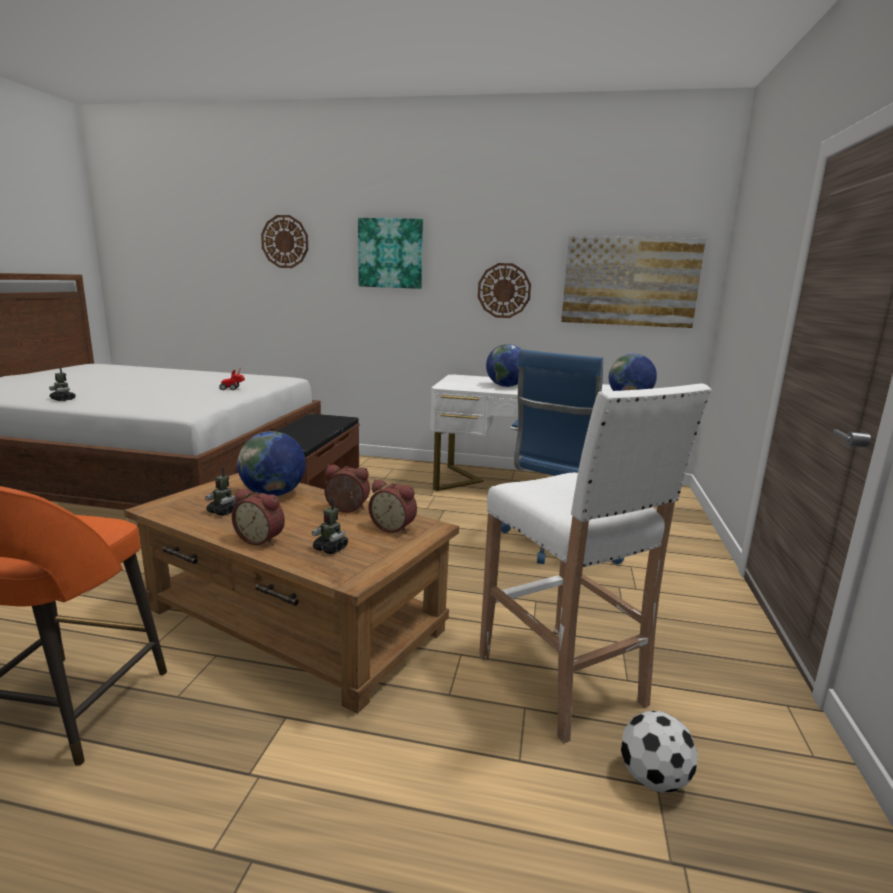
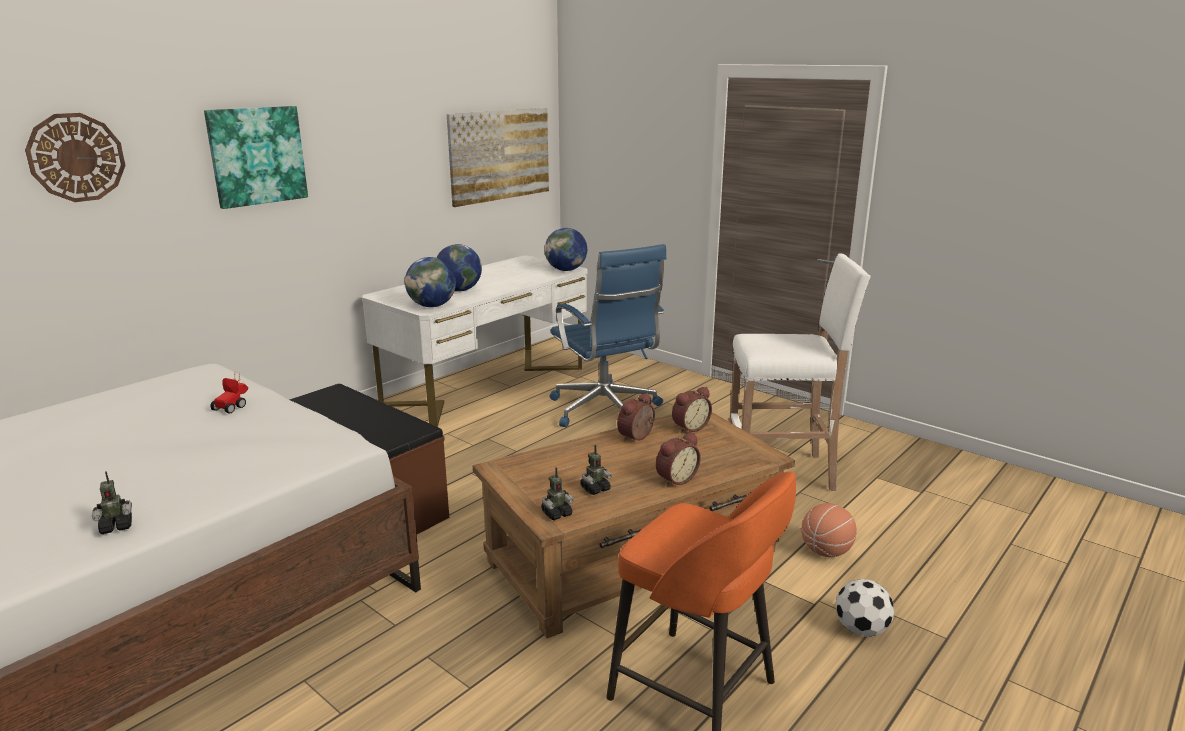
camera: 60 degrees left, 5 degrees up
(273, 494) = (569, 462): globe -> globe (432, 306)
(330, 548) = (713, 455): toy robot -> toy robot (556, 514)
(383, 762) = (825, 552): none -> basketball
(504, 290) = (396, 183): wall clock -> none
(652, 778) = (870, 476): football -> football (860, 629)

